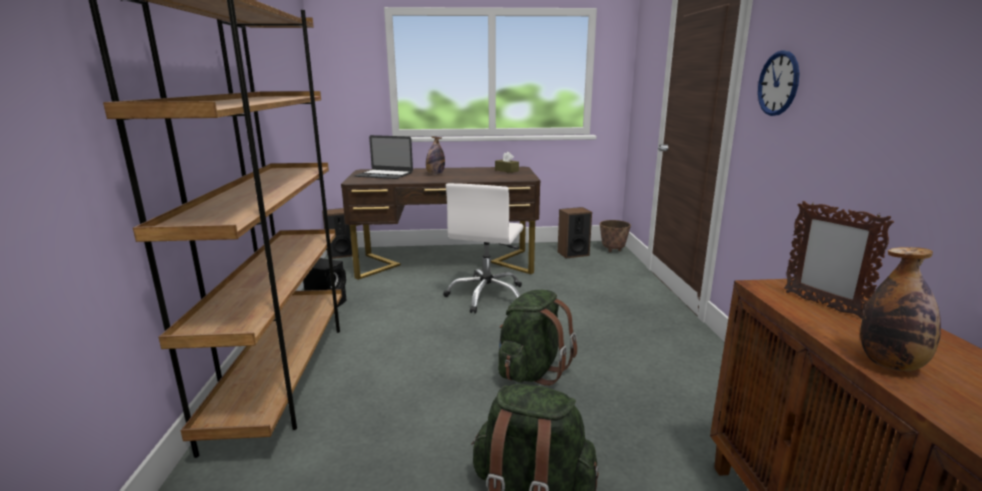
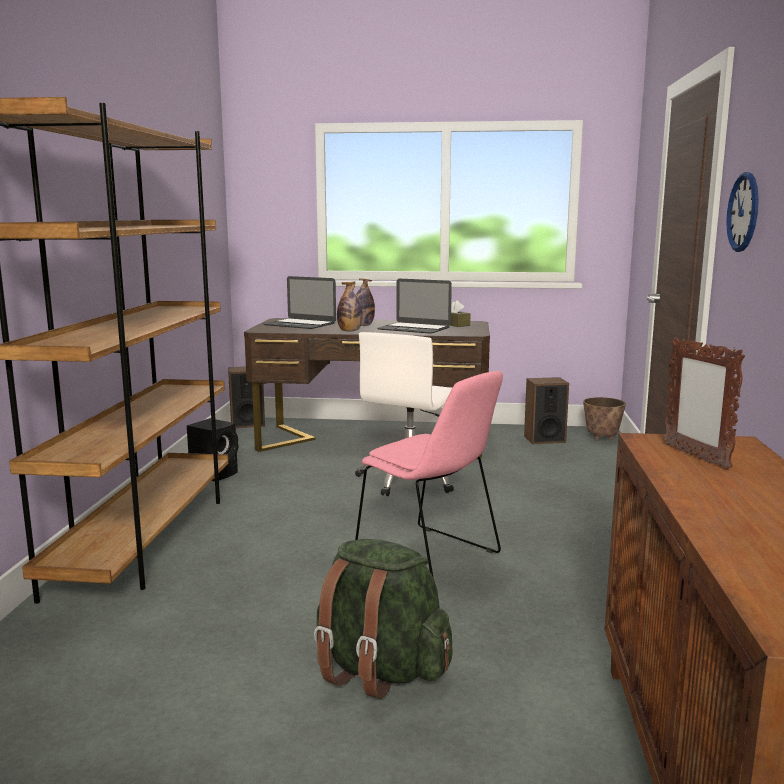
camera: 10 degrees right, 5 degrees down
(478, 175) = (414, 328): none -> laptop
(531, 371) = (431, 559): green backpack -> pink chair
(890, 364) = (706, 502): bottle -> bottle (349, 331)

